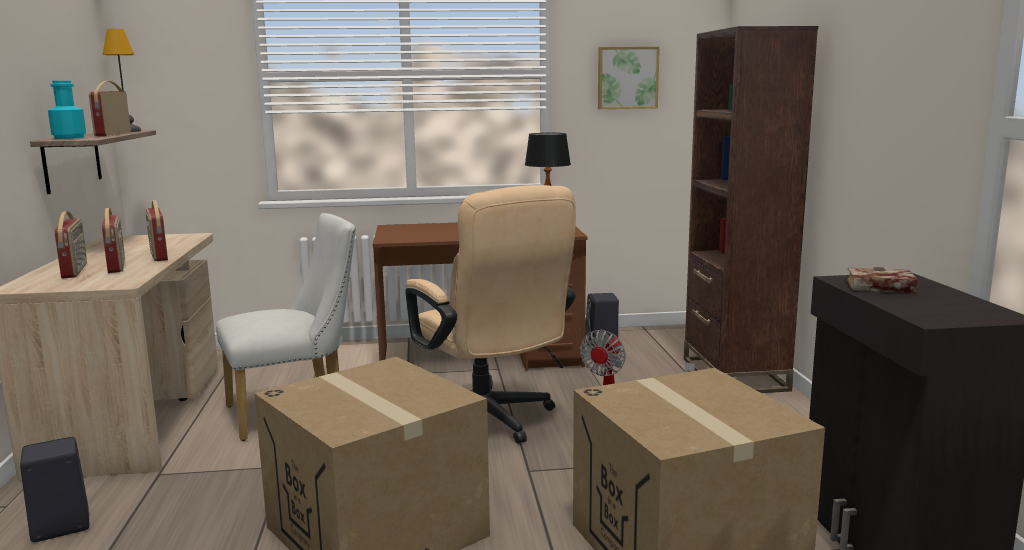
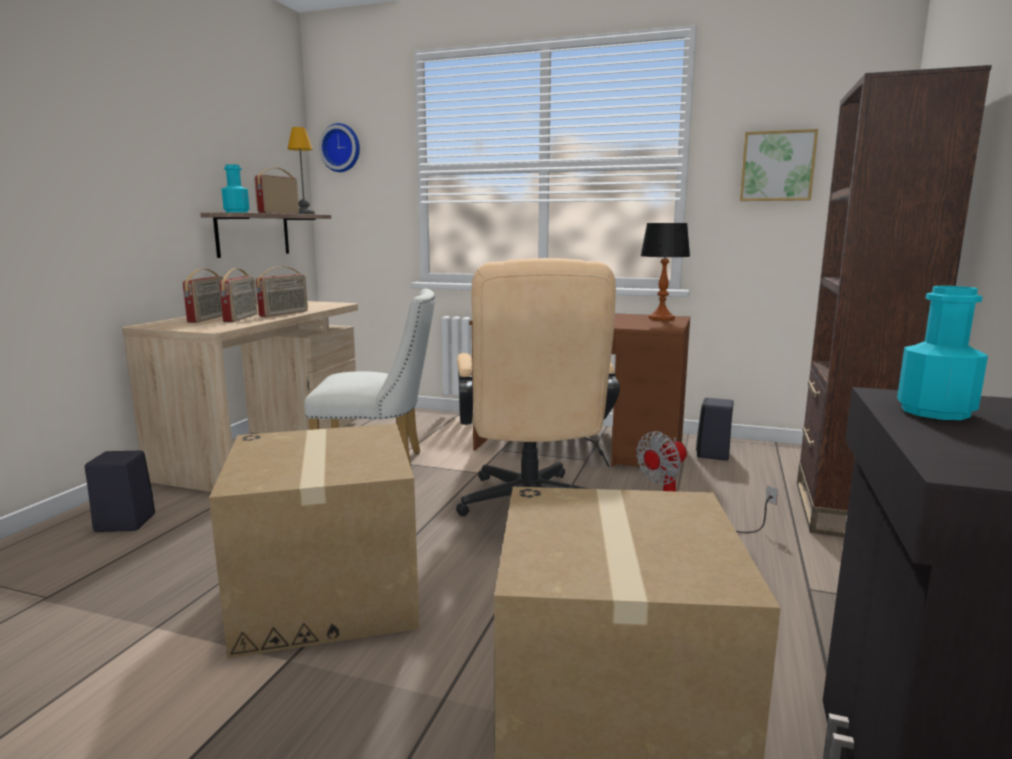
camera: 25 degrees right, 0 degrees up
(153, 49) = (341, 148): none -> wall clock
(158, 255) = (284, 314): radio -> radio turned 150 degrees counterclockwise
(877, 287) = (935, 411): book -> turquoise bottle

